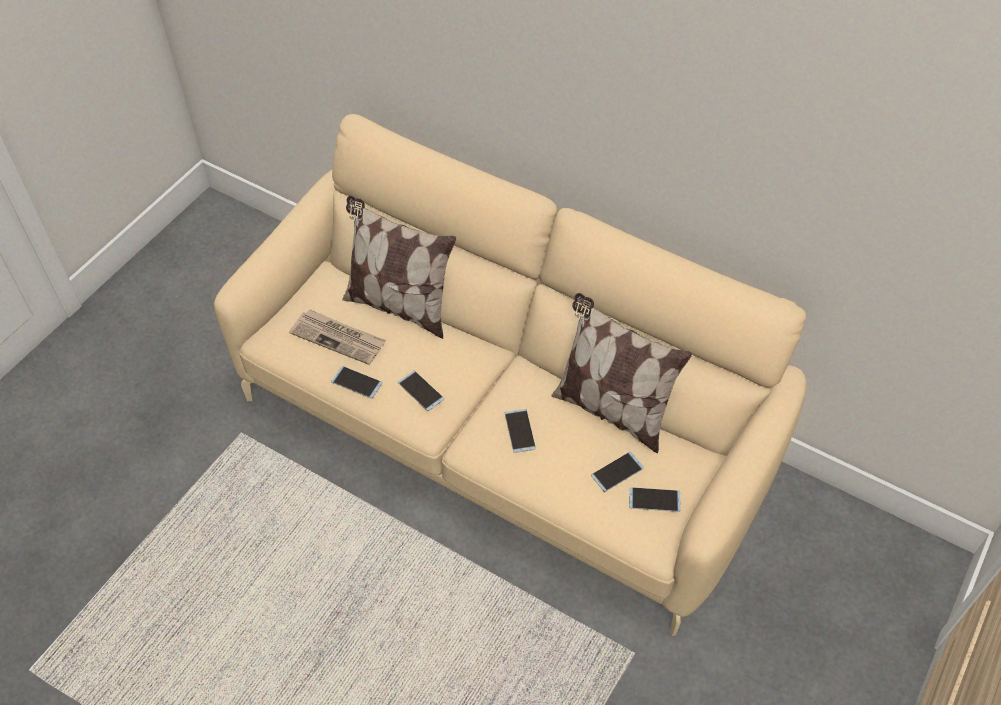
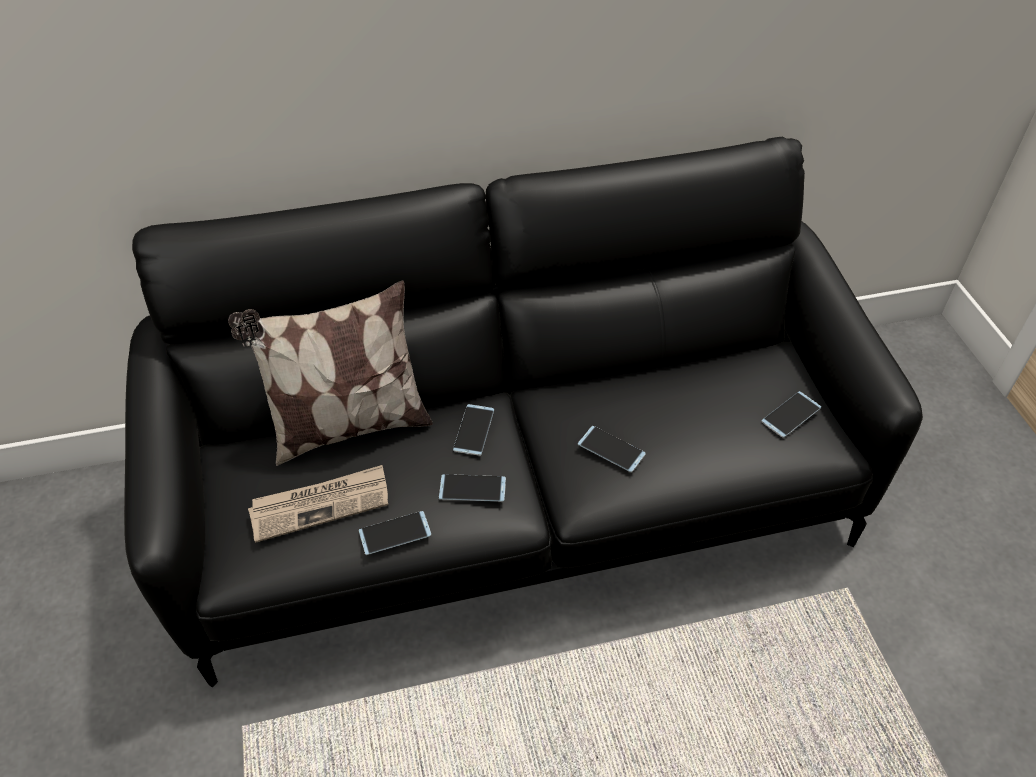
camera: 45 degrees left, 5 degrees down
(501, 433) = (519, 501): beige sofa -> black sofa
(611, 409) = (661, 370): pillow -> none
(617, 472) = (735, 416): phone -> phone (474, 430)

